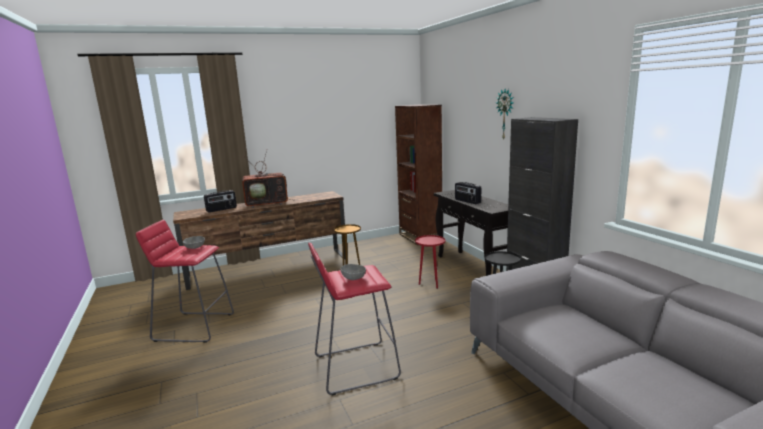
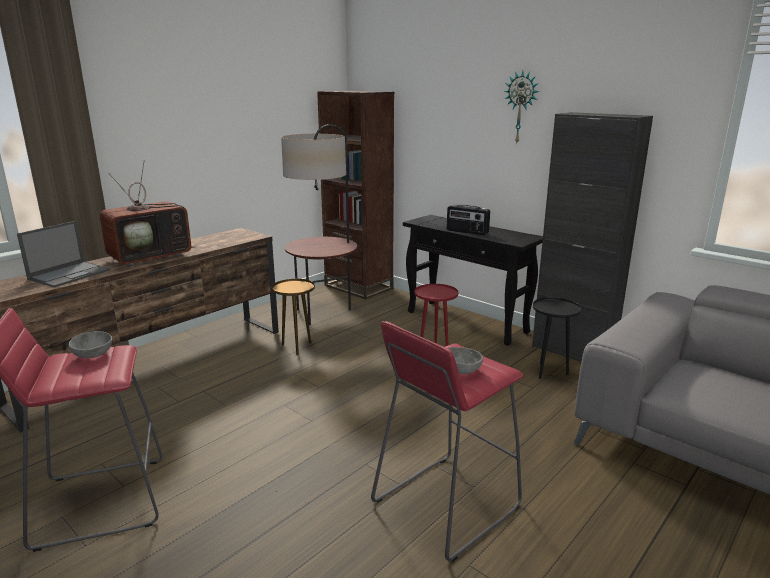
camera: 25 degrees left, 5 degrees up
(221, 209) = (70, 274): radio -> laptop
(383, 251) = (324, 314): none -> floor lamp

